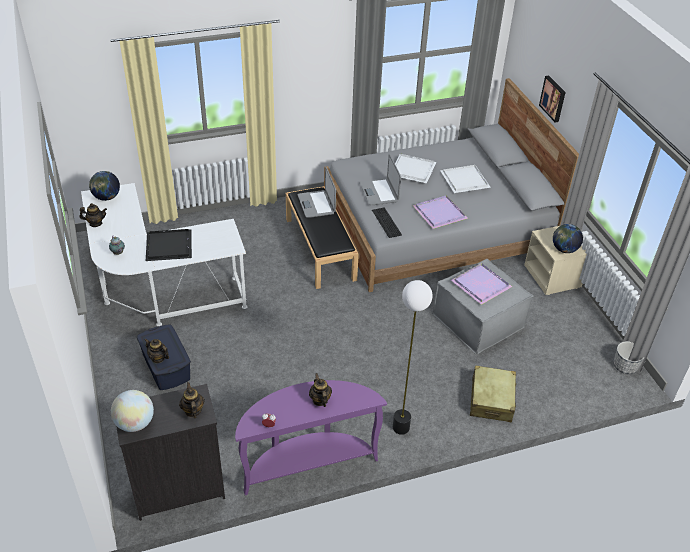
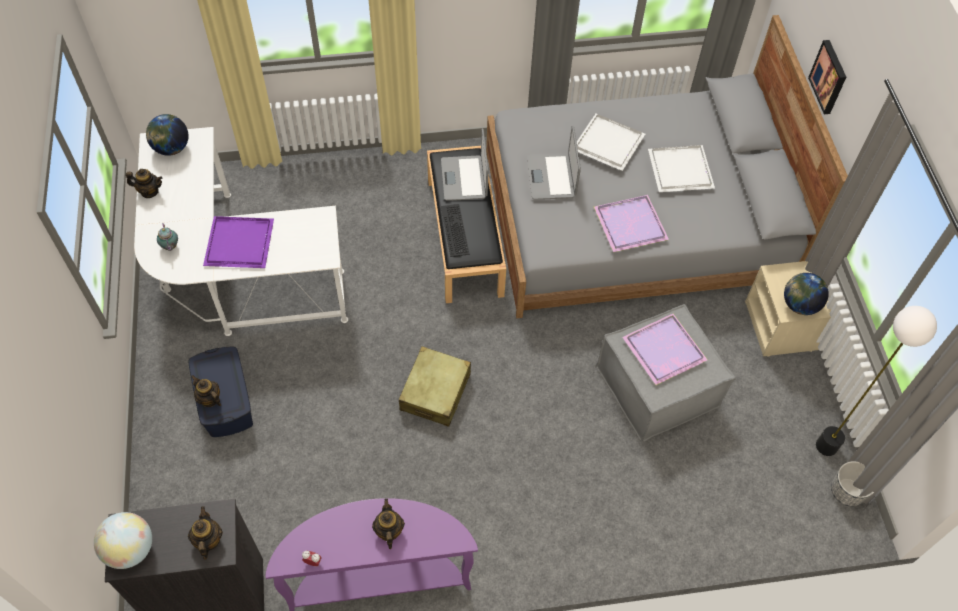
camera: 10 degrees right, 15 degrees up
(170, 247) = (240, 244): black tray -> purple tray
(385, 222) = (549, 231): keyboard -> keyboard (453, 229)
(401, 427) = (513, 543): floor lamp -> floor lamp (826, 446)
(491, 400) = (645, 518): beige suitcase -> beige suitcase (435, 392)

